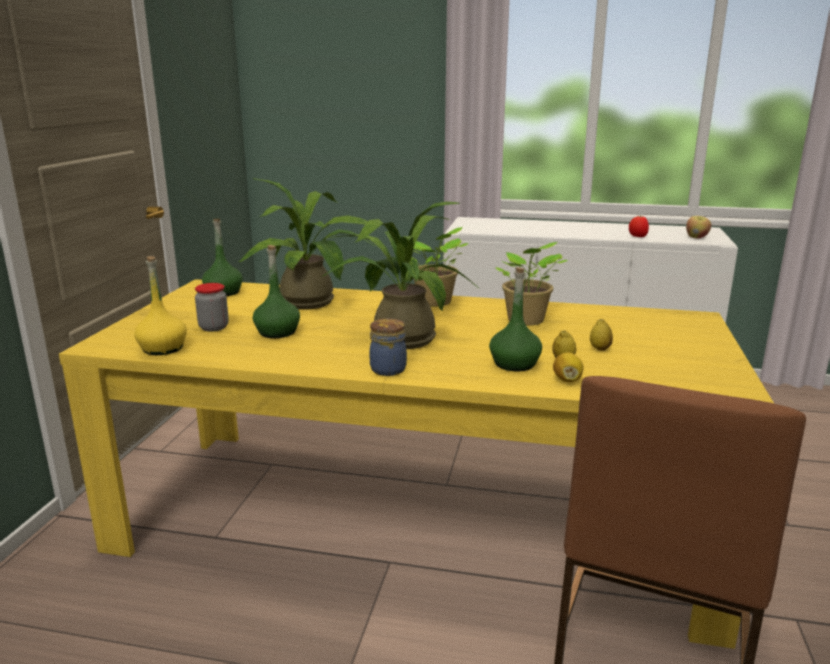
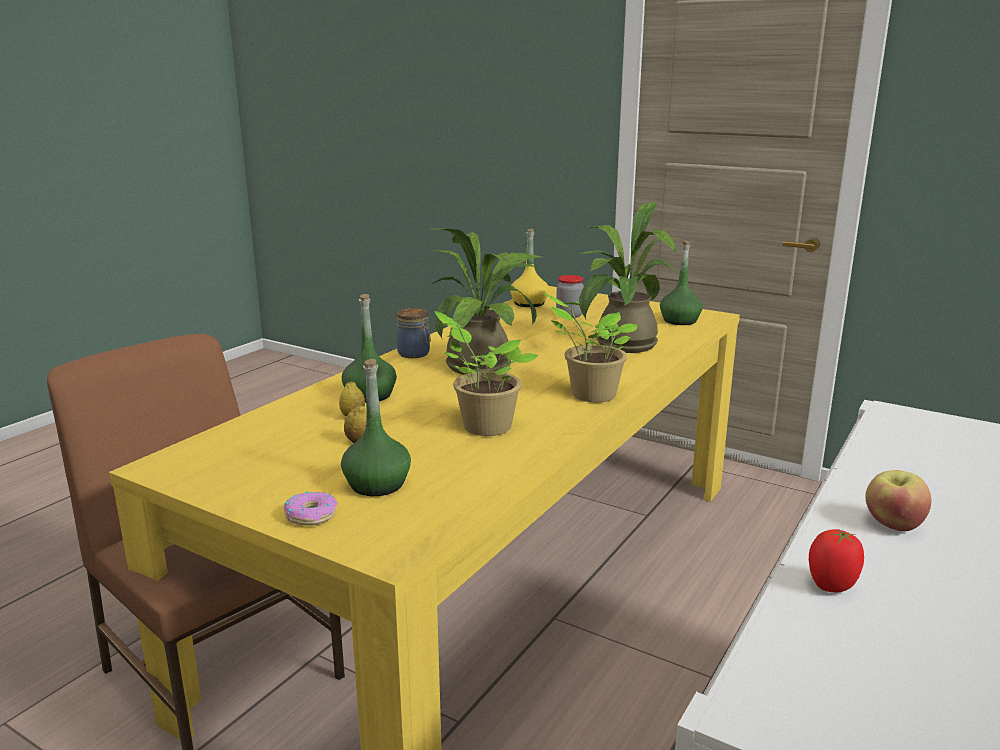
camera: 110 degrees right, 0 degrees up
(277, 332) = (539, 331): green bottle -> green bottle (377, 484)
(567, 380) = (310, 407): lemon -> none
(697, 237) = (823, 695): apple -> apple (892, 524)
(704, 339) = (311, 515): none -> donut

